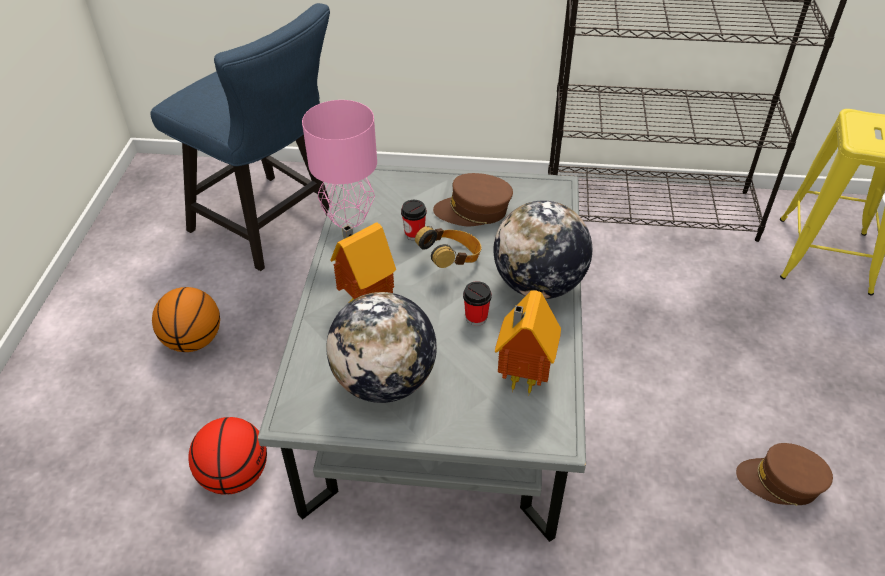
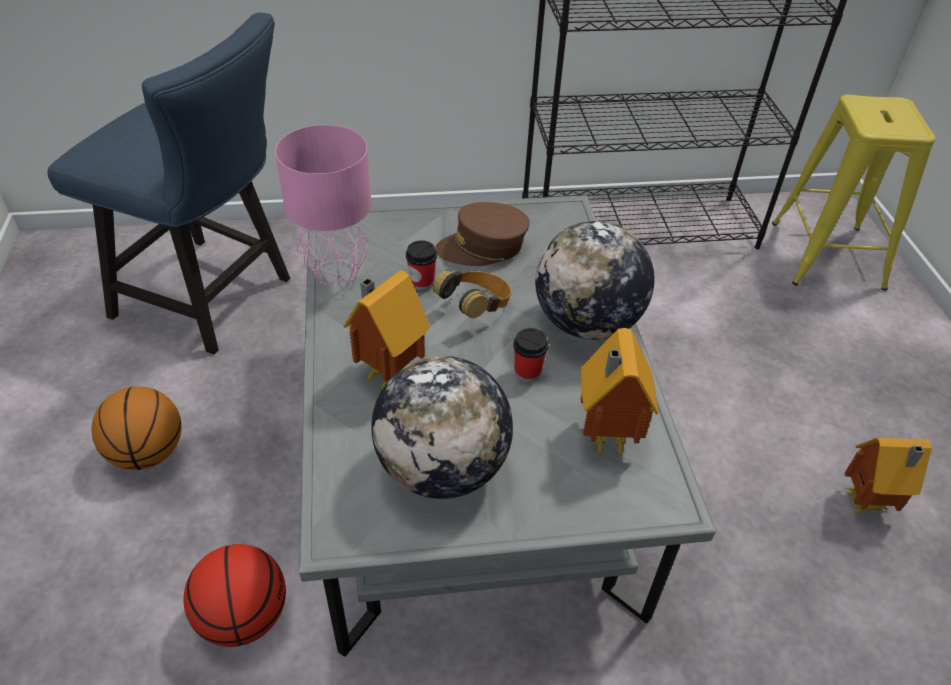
camera: 15 degrees left, 0 degrees up
(780, 482) = (866, 505): brown cap -> toy house

